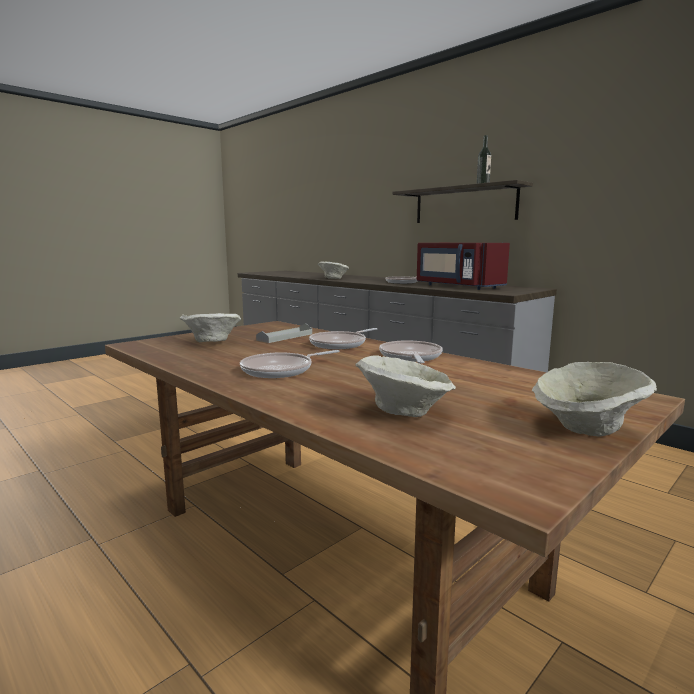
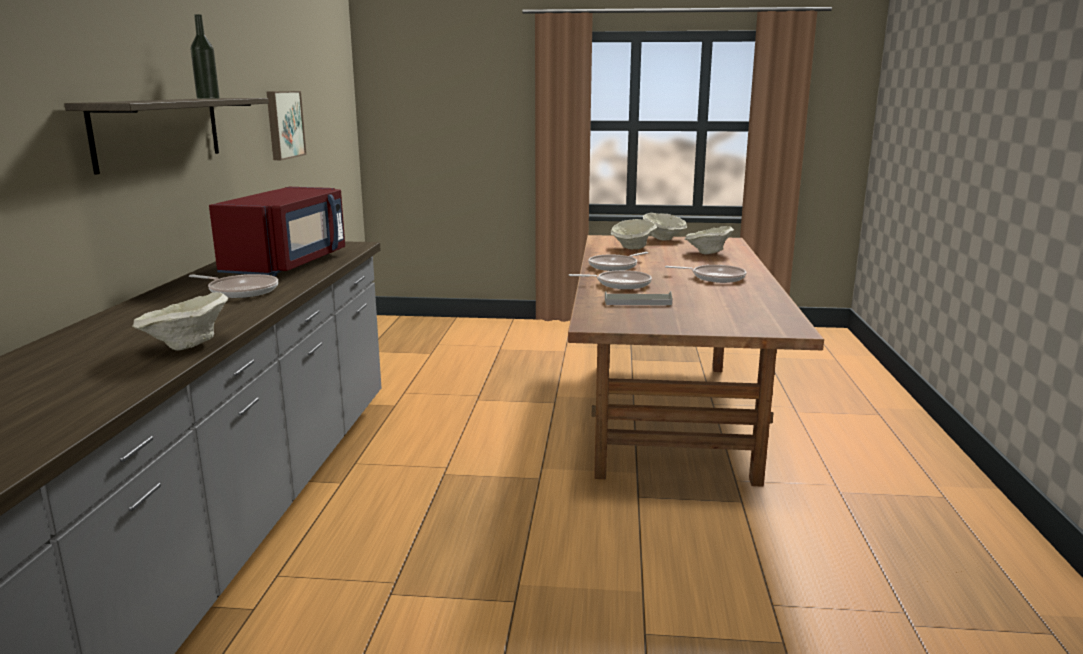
camera: 130 degrees left, 5 degrees up
(211, 342) = (716, 312): beige bowl -> beige bowl (632, 248)
(641, 199) = (283, 124): none -> picture

